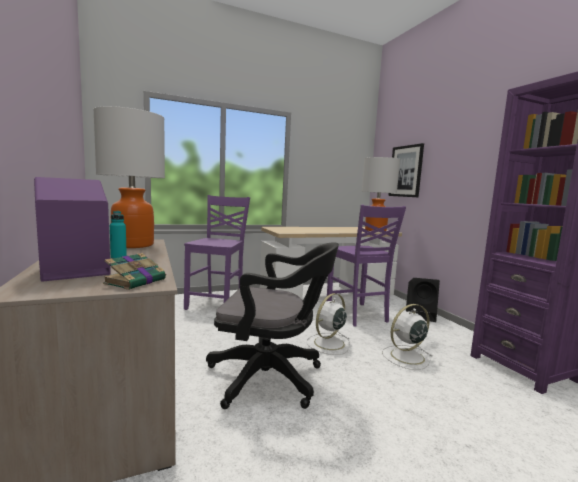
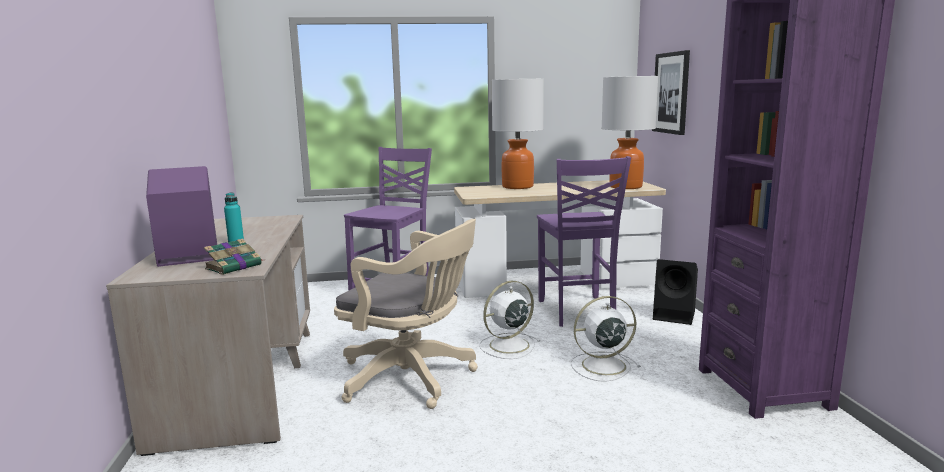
camera: 15 degrees right, 5 degrees up
(133, 245) = (263, 224): table lamp -> table lamp (518, 186)
(271, 378) = (412, 378): black office chair -> beige office chair

